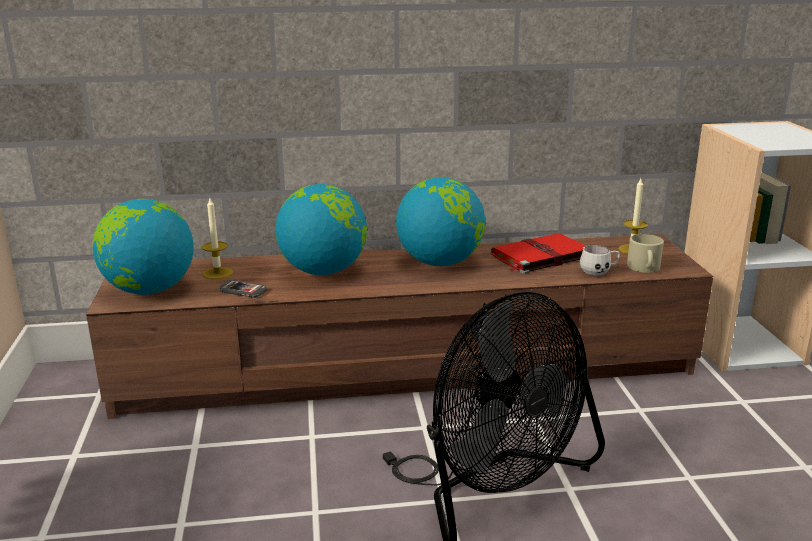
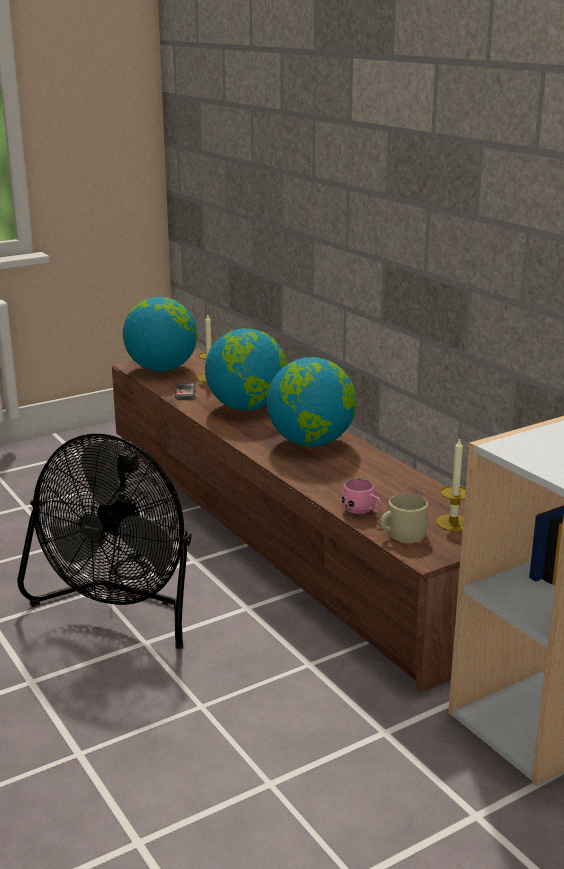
camera: 65 degrees right, 0 degrees up
(539, 257) = (375, 480): red book -> none
(599, 272) = (362, 513): white mug -> pink mug

